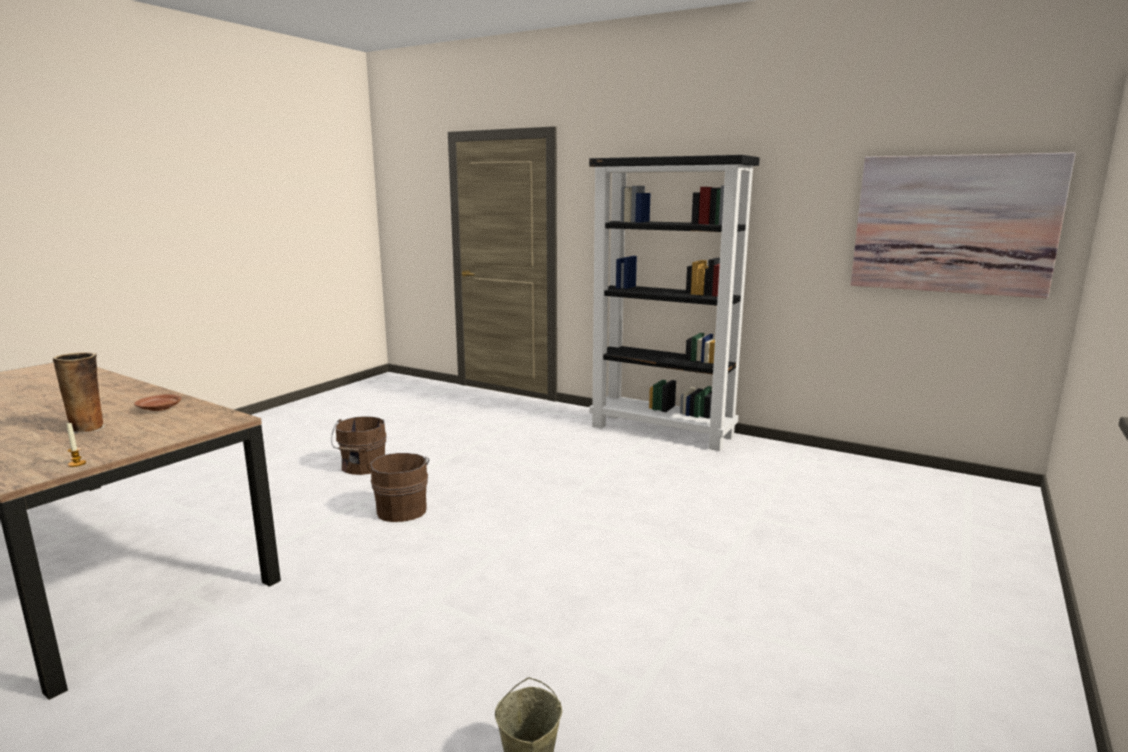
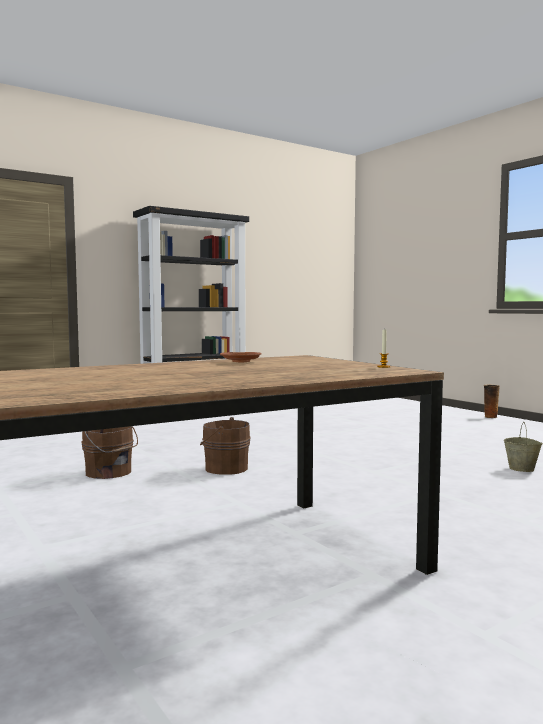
camera: 65 degrees left, 10 degrees down
(89, 428) = (280, 367): vase -> vase (490, 417)
(953, 224) = (312, 265): picture -> none

